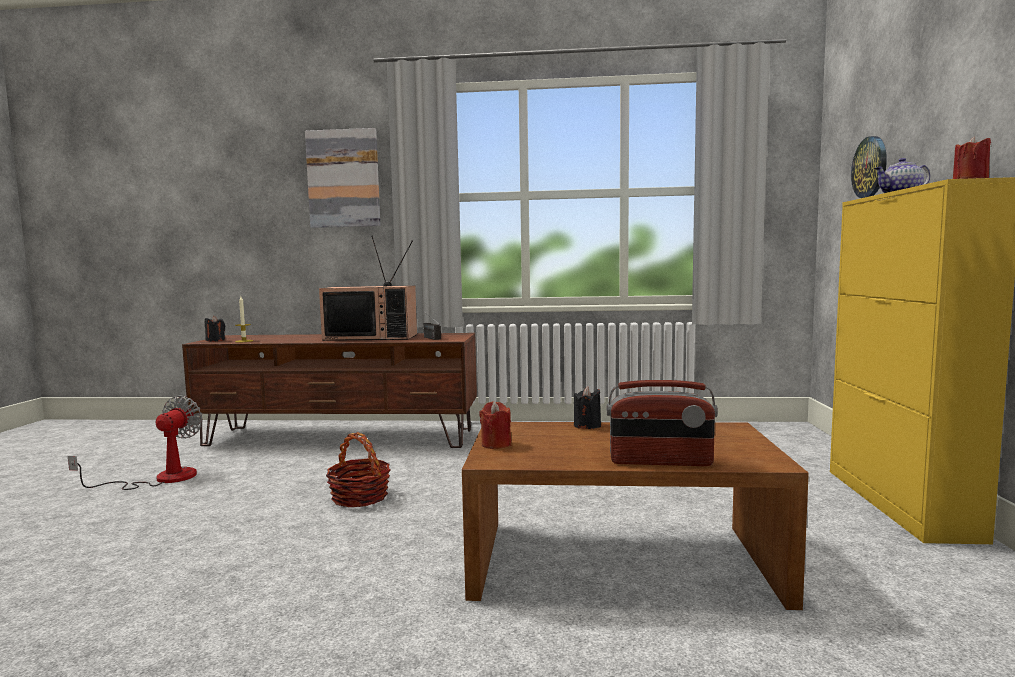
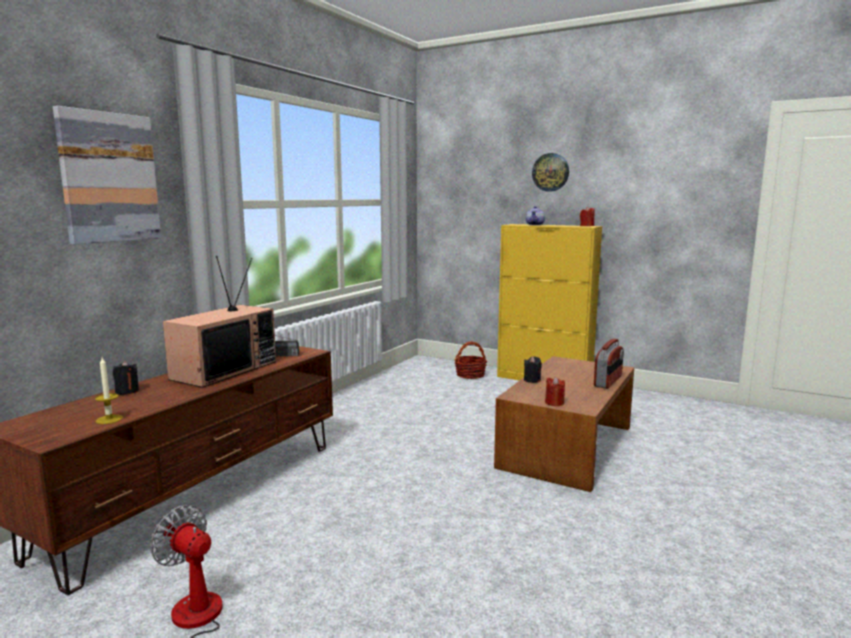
camera: 65 degrees left, 5 degrees up
(215, 340) = (52, 434): black candle -> black candle (127, 391)
(360, 497) = (398, 504): basket -> basket (470, 375)
(870, 167) = (479, 200): wall clock -> wall clock (550, 172)

